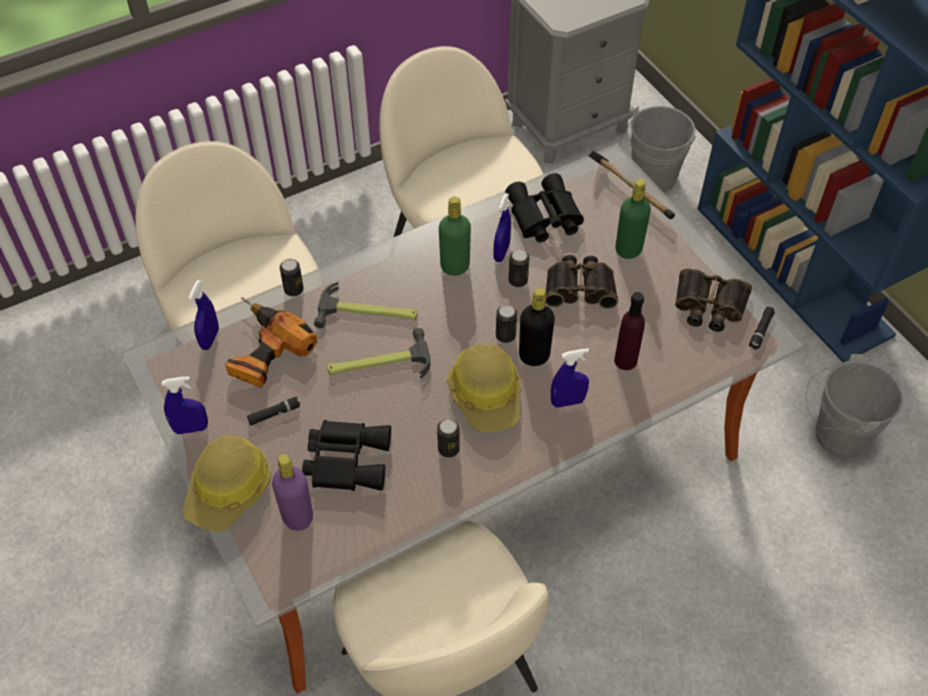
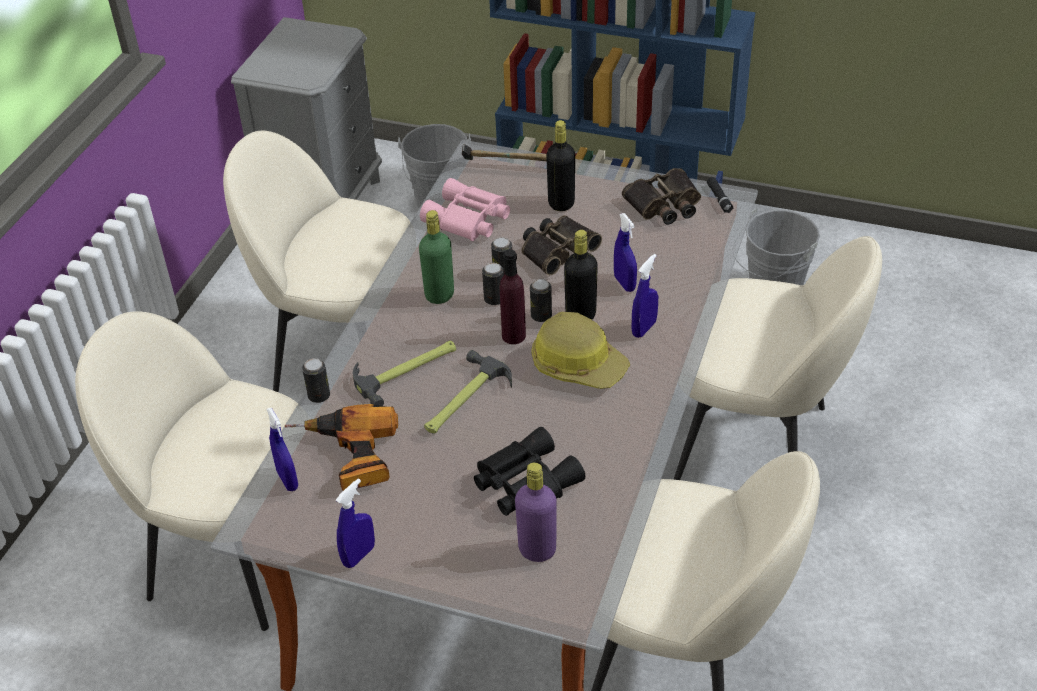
camera: 40 degrees left, 10 degrees down
(229, 489) = (453, 573): hard hat -> none
(274, 414) = (420, 493): black flashlight -> none
(448, 449) = (596, 419): can -> can (494, 299)
(501, 252) = (465, 263): blue spray bottle -> blue spray bottle (624, 283)
(543, 217) = (467, 220): black binoculars -> pink binoculars
(625, 361) = (651, 275): purple bottle -> purple bottle (513, 336)
(628, 249) = (561, 203): green bottle -> black bottle
(680, 553) = (756, 445): none -> beige chair

